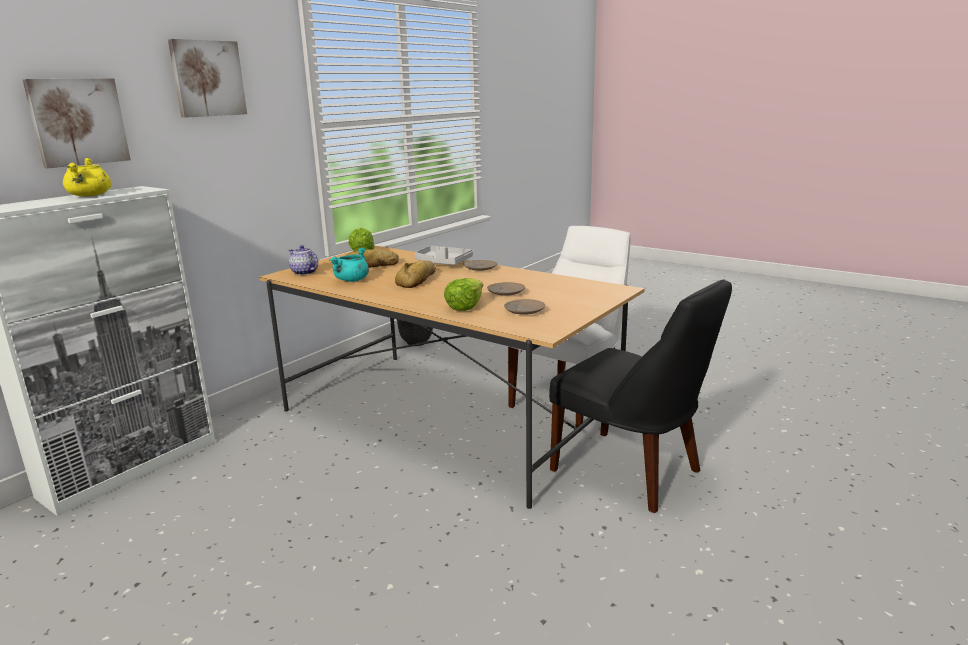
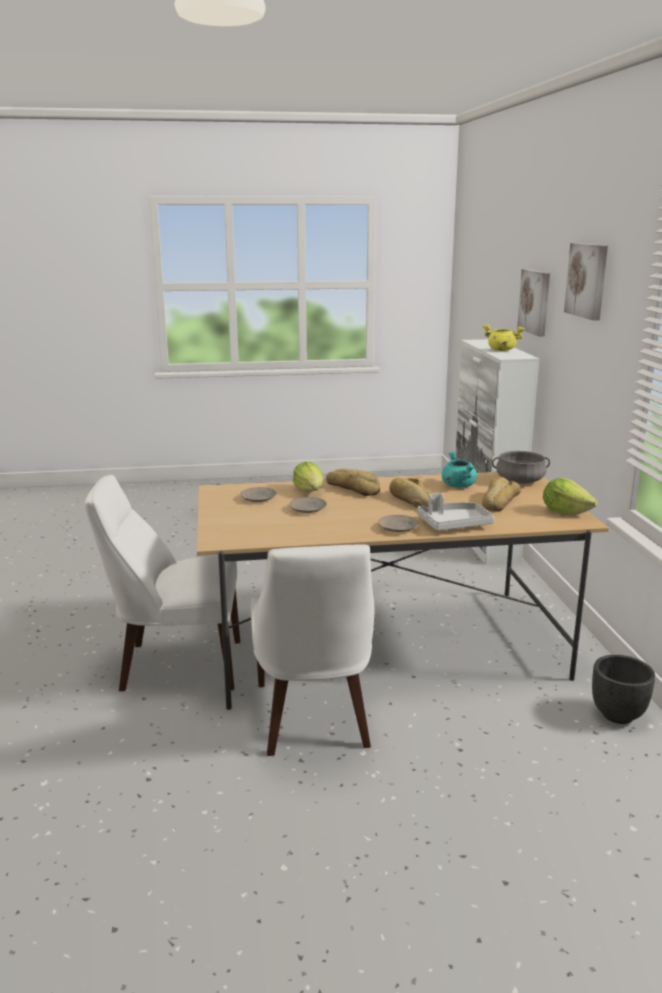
camera: 135 degrees right, 0 degrees up
(304, 272) = (520, 481): teapot -> grey cooking pot
(426, 299) = (353, 488): none -> bread
(631, 472) = (175, 665): black chair -> white chair

